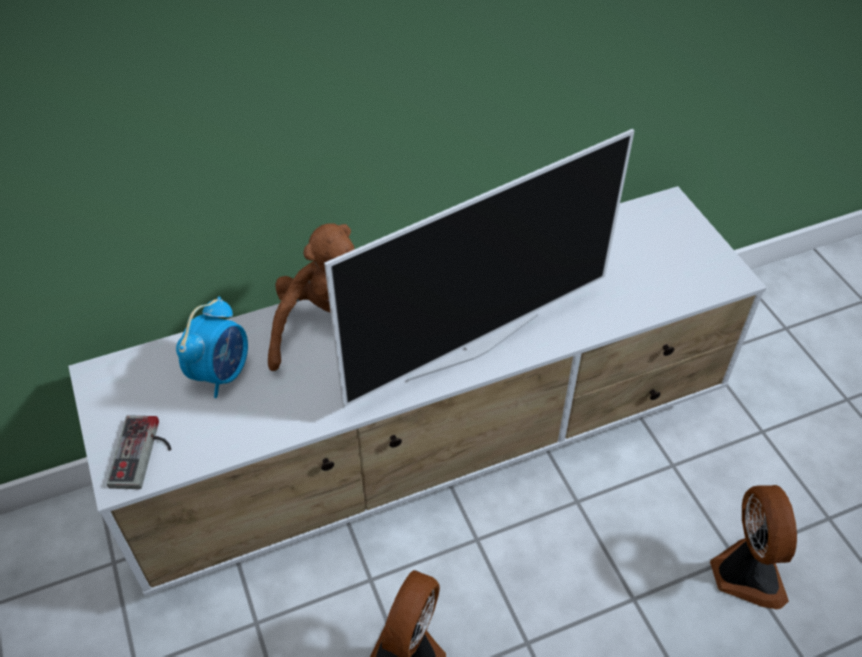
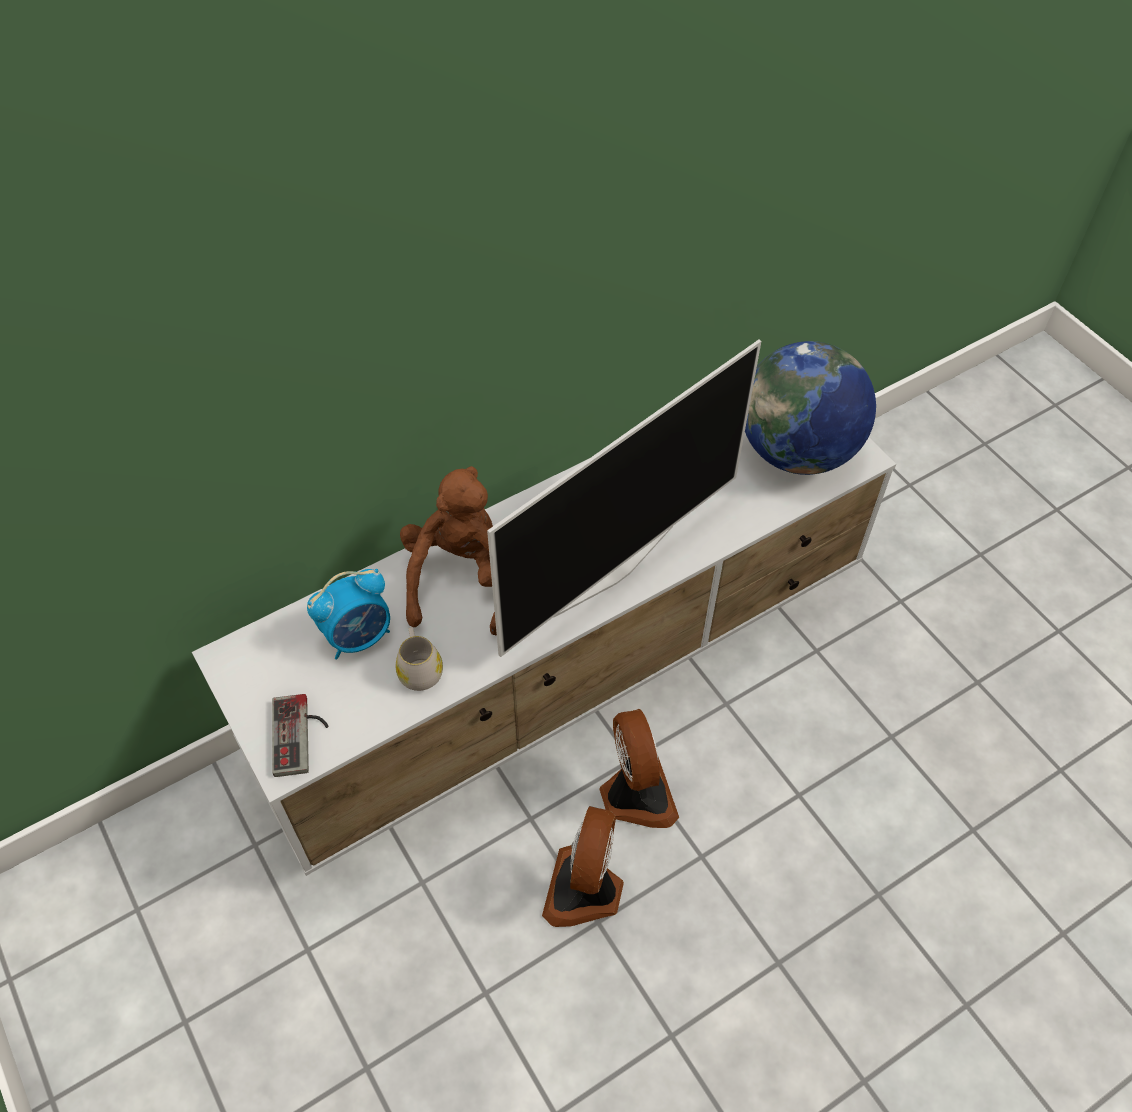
camera: 10 degrees left, 5 degrees up
(221, 373) = (359, 636): alarm clock -> alarm clock turned 45 degrees clockwise
(269, 410) = (419, 669): none -> white mug
(670, 264) = (797, 451): none -> globe
(745, 573) = (903, 751): fan -> fan (635, 795)

